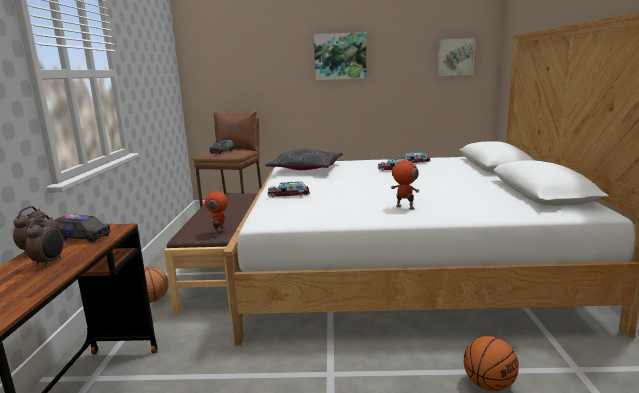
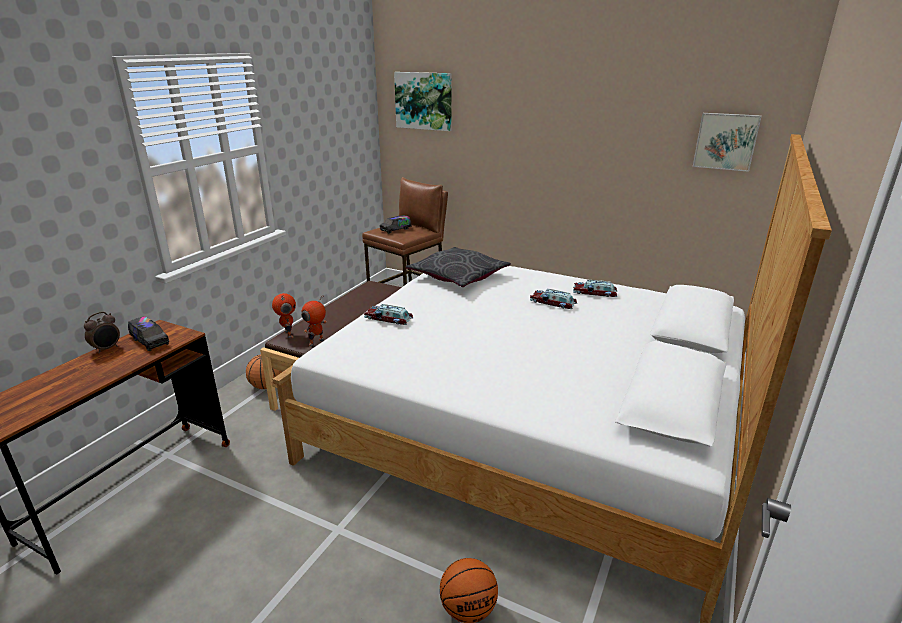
camera: 25 degrees right, 10 degrees up
(50, 262) = (100, 367): alarm clock -> none
(340, 56) = (561, 123): picture -> picture (424, 101)
(404, 207) = (472, 377): toy robot -> toy robot (287, 334)

